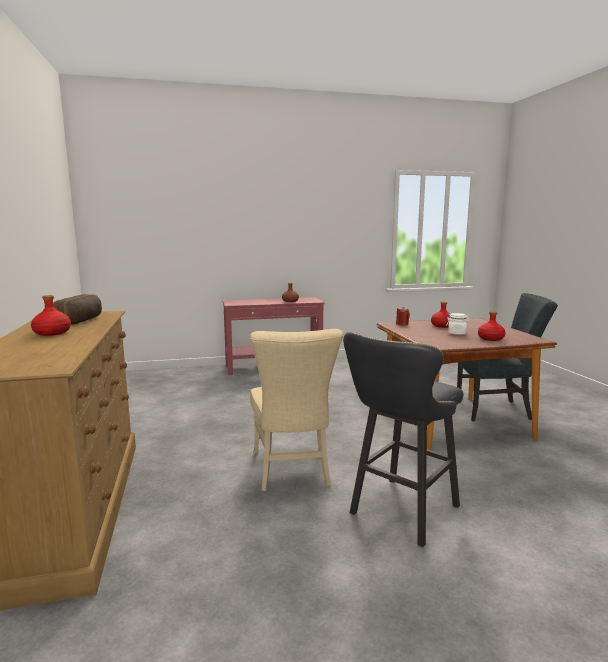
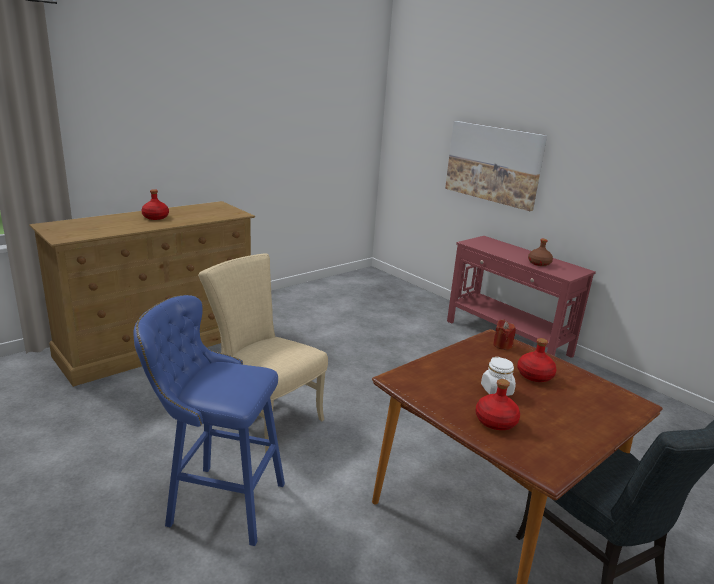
camera: 60 degrees right, 10 degrees up
(82, 320) = (202, 214): bread -> none
(217, 242) = (493, 164): none -> picture
(292, 470) = (264, 417): beige chair -> beige chair turned 75 degrees clockwise
(398, 515) = (214, 500): black stool -> blue stool

